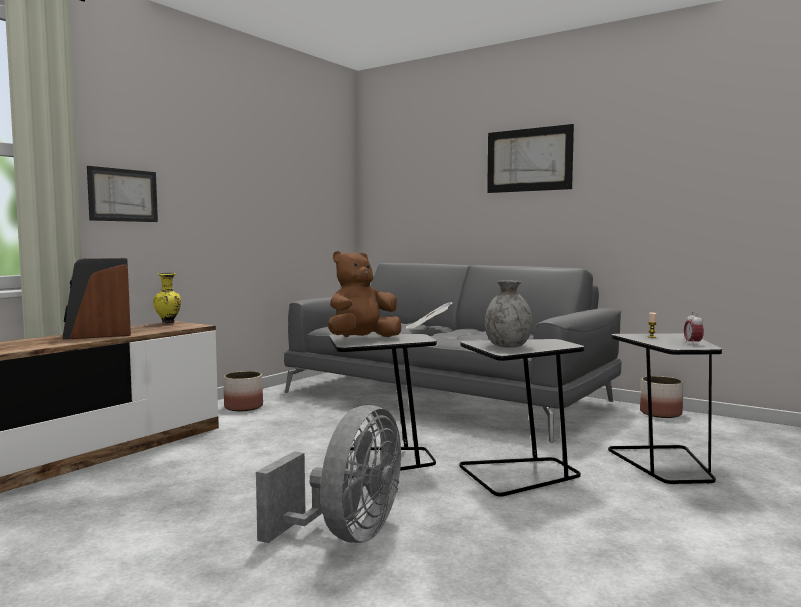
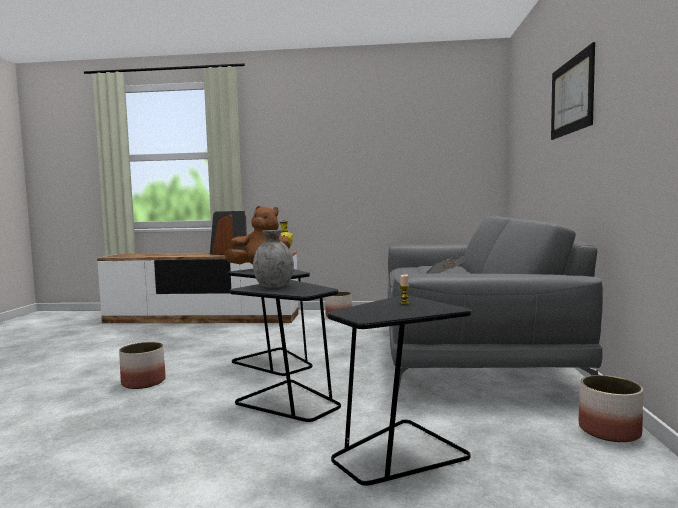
camera: 60 degrees right, 0 degrees up
(123, 195) = (276, 173): picture -> none
(346, 535) = (144, 382): grey fan -> planter
(693, 344) = (379, 314): alarm clock -> none

